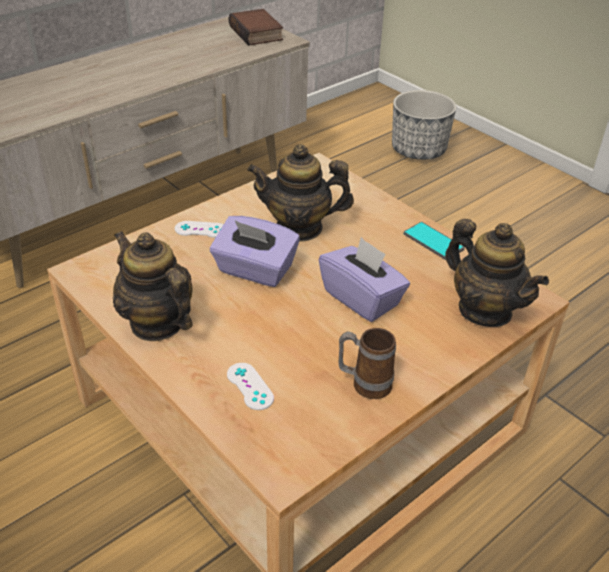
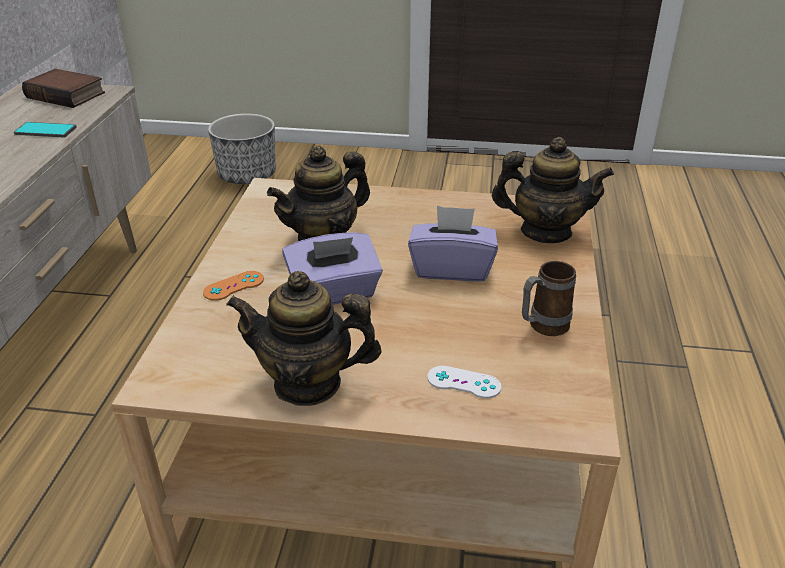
camera: 40 degrees left, 5 degrees down
(201, 229) = (233, 286): white game controller -> orange game controller
(433, 241) = (444, 203): phone -> phone (46, 130)

